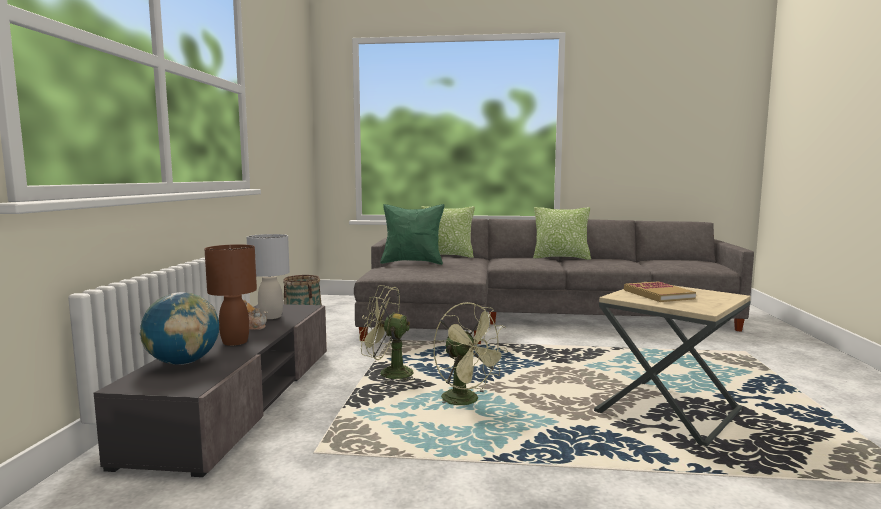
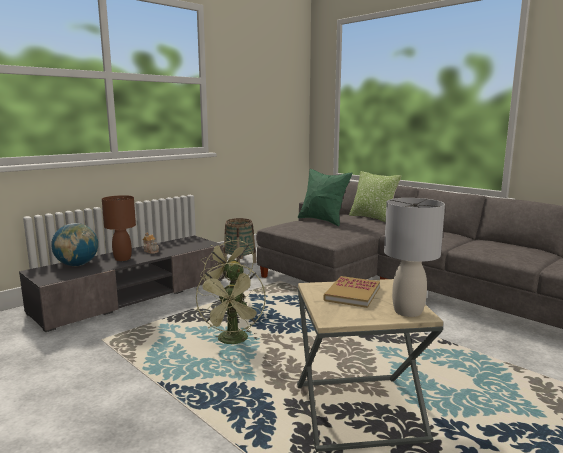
camera: 40 degrees right, 5 degrees up
(270, 317) = (176, 246): grey table lamp -> grey table lamp (407, 311)
(561, 258) = (473, 237): pillow -> none

